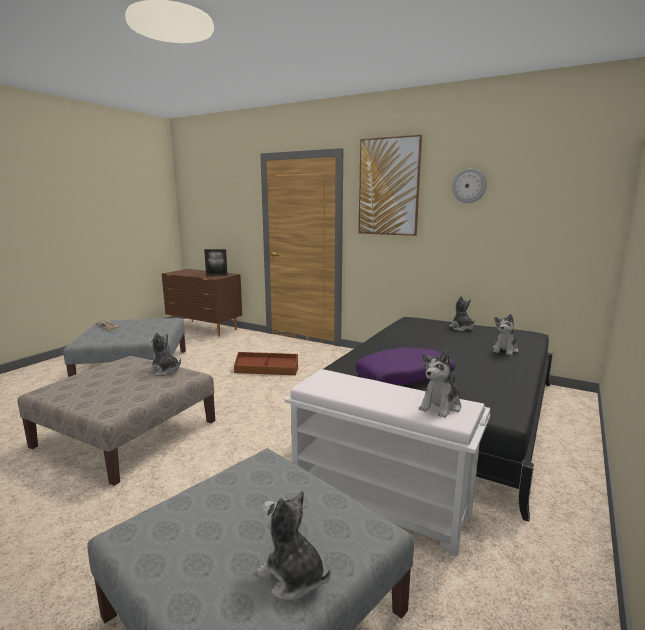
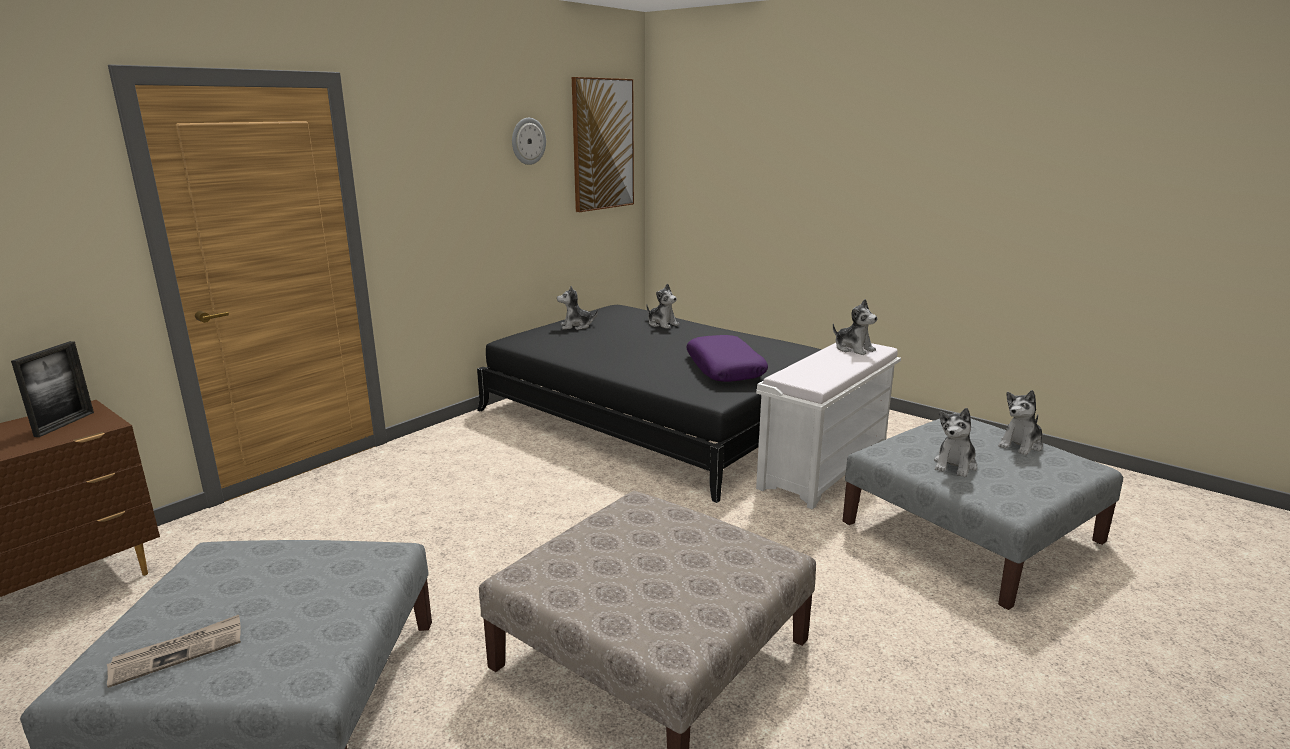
camera: 80 degrees left, 5 degrees up
(165, 371) = (617, 523): plush toy -> plush toy (955, 465)
(266, 370) = (447, 514): brown storage box -> none
(389, 187) = (430, 145): picture -> picture (602, 144)

